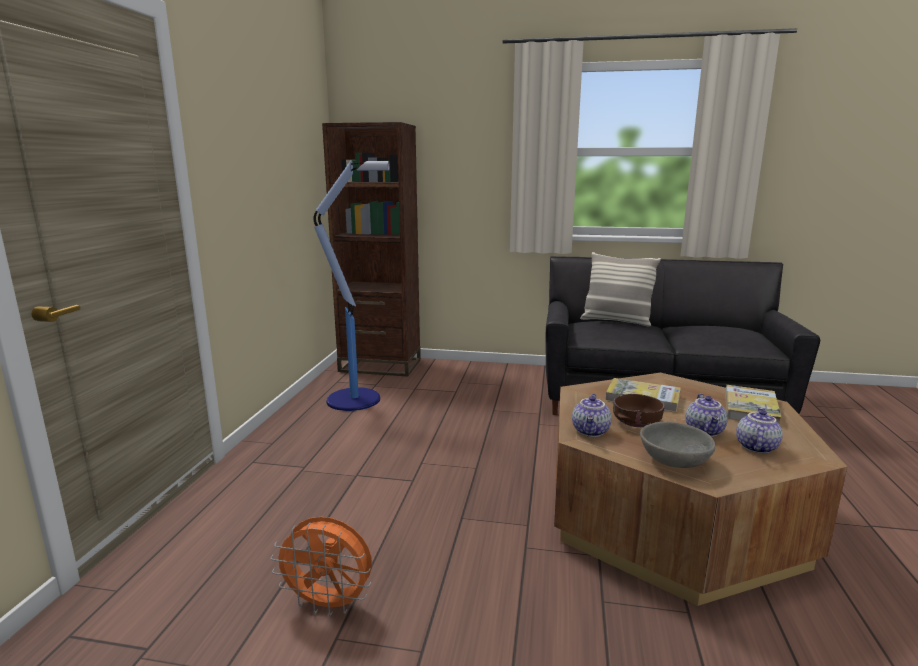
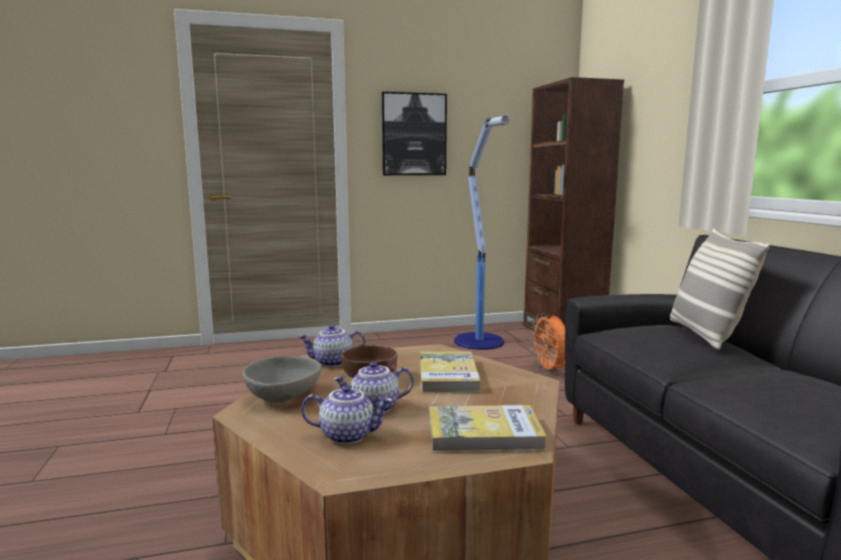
camera: 65 degrees right, 5 degrees down
(243, 176) = (413, 134): none -> picture
(329, 604) = (206, 399): orange fan -> orange fan (549, 370)

